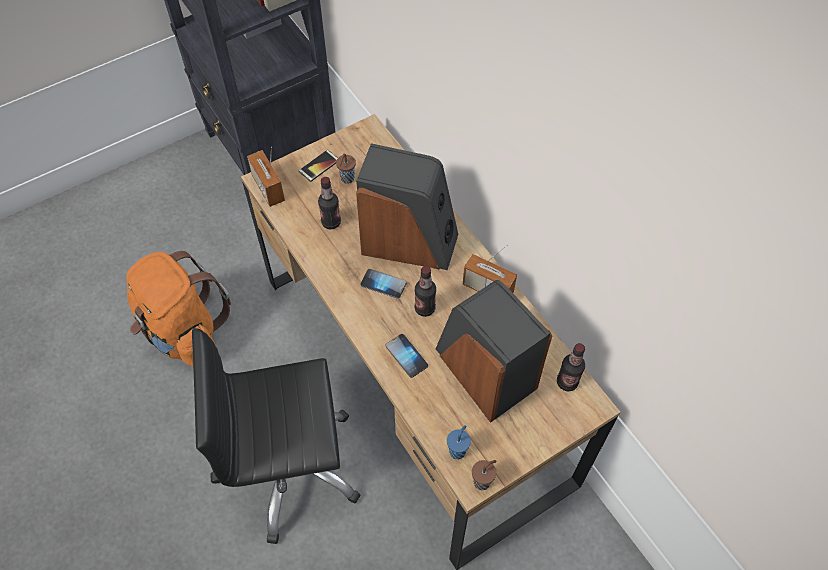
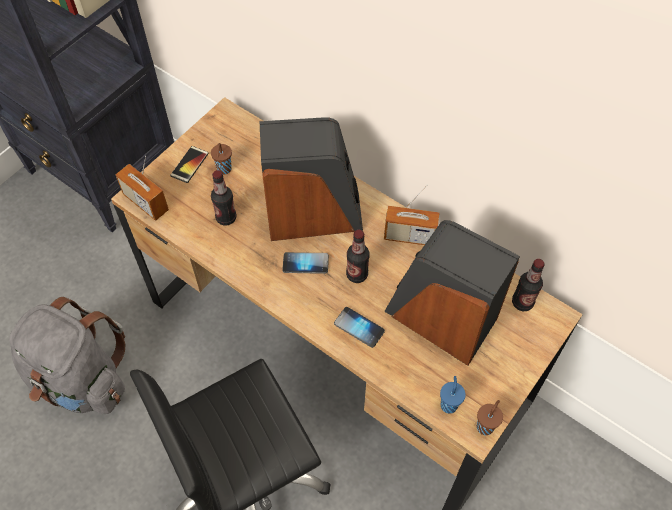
camera: 20 degrees left, 0 degrees up
(183, 330) = (81, 380): orange backpack -> grey backpack

